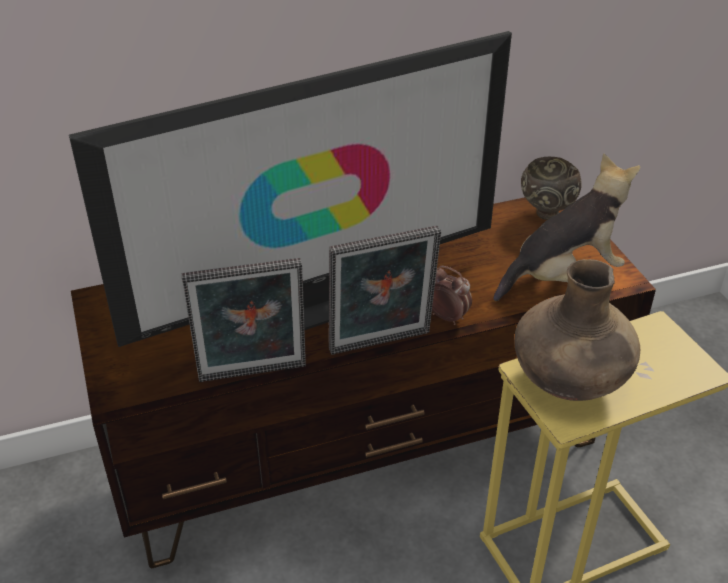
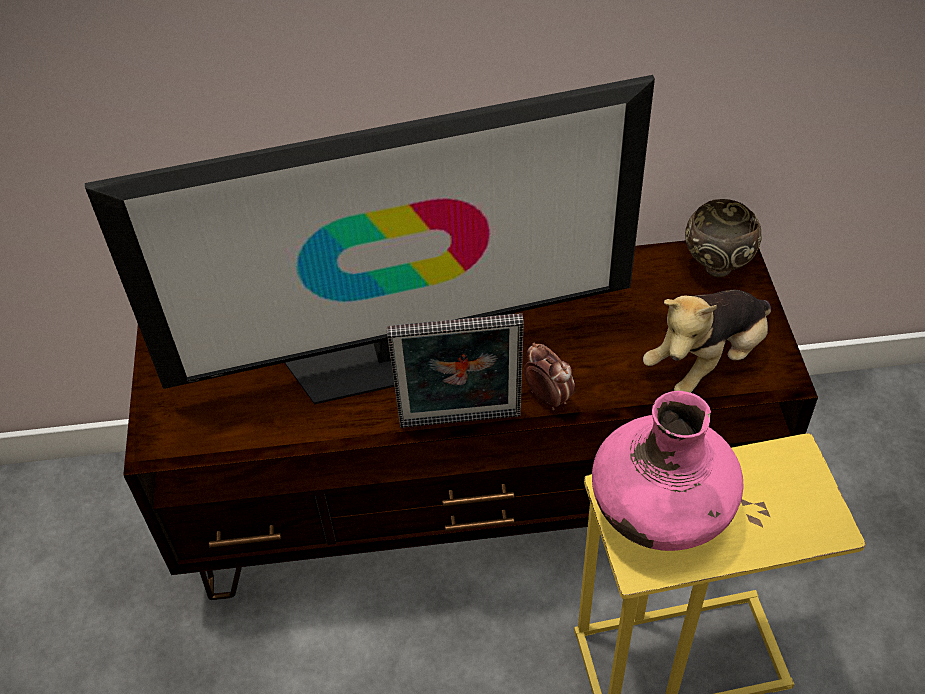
camera: 15 degrees right, 10 degrees up
(253, 376) = (306, 441): picture frame -> none
(563, 275) = (707, 361): plush toy -> plush toy turned 150 degrees clockwise
(569, 382) = (660, 514): brown vase -> pink vase

